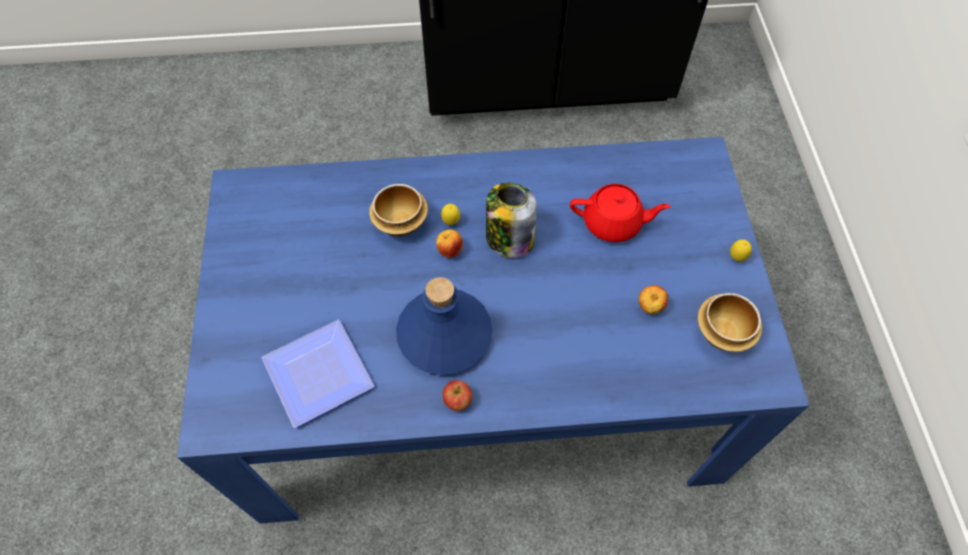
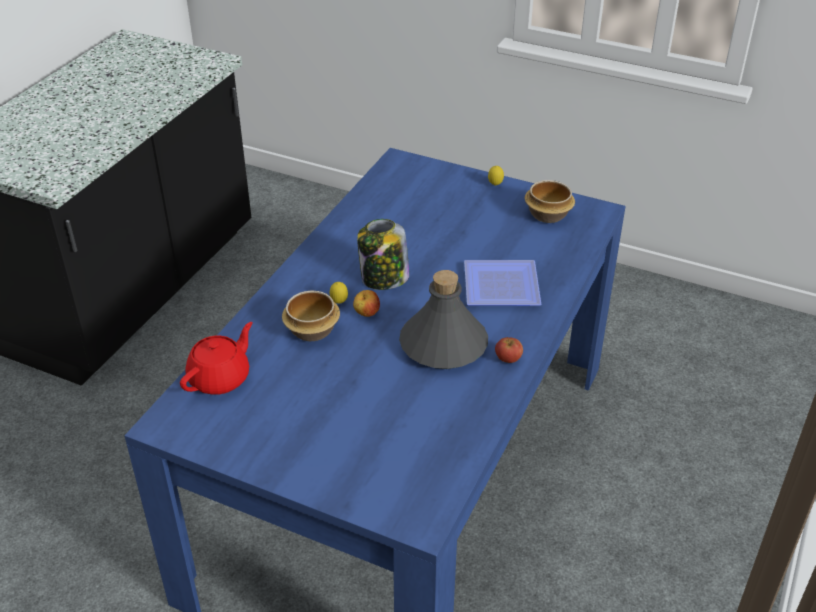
camera: 60 degrees left, 20 degrees down
(320, 370) = (419, 429): plate -> plate (498, 284)
(445, 334) = (444, 345): blue bottle -> grey bottle
(613, 223) = (418, 224): red teapot -> red teapot (220, 378)
(650, 307) = (502, 237): apple -> none

